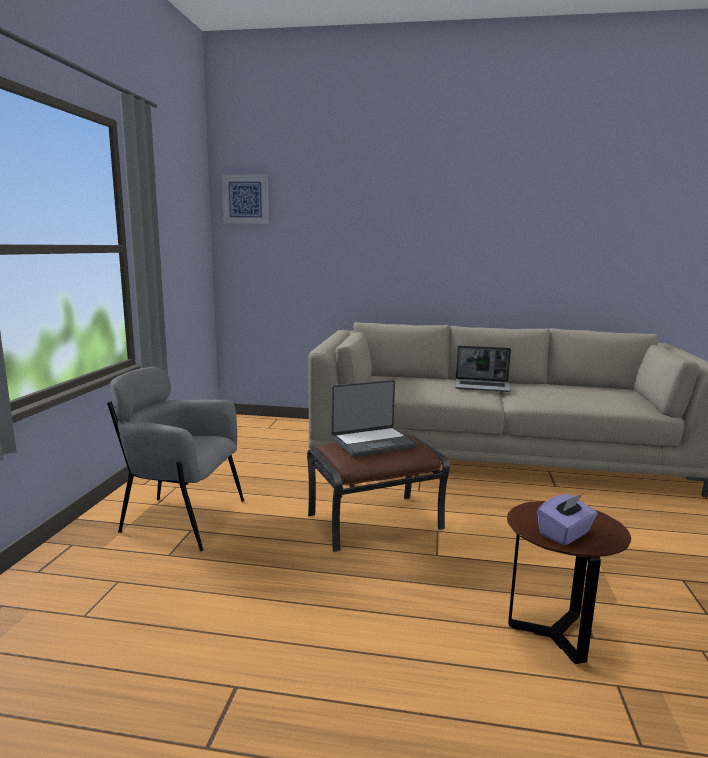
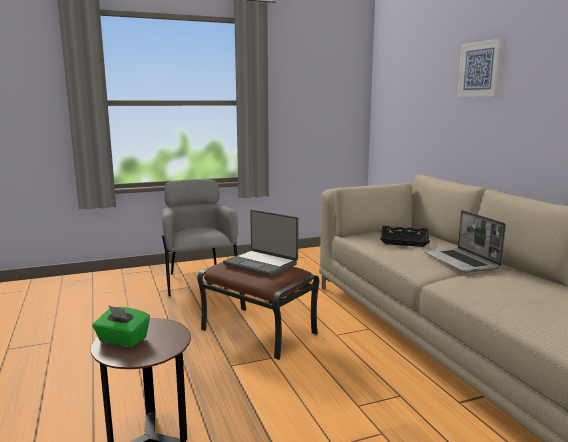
camera: 60 degrees right, 0 degrees up
(245, 199) = (388, 59): picture -> picture (480, 69)
(409, 384) = (404, 240): none -> black tray
(565, 534) = (122, 340): purple tissue box -> green tissue box

